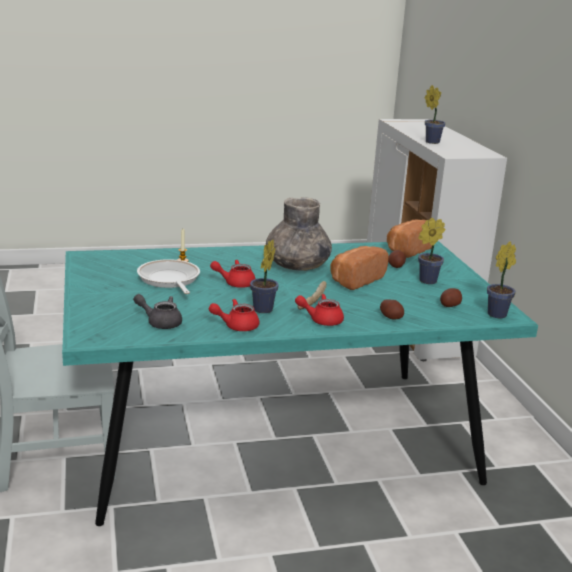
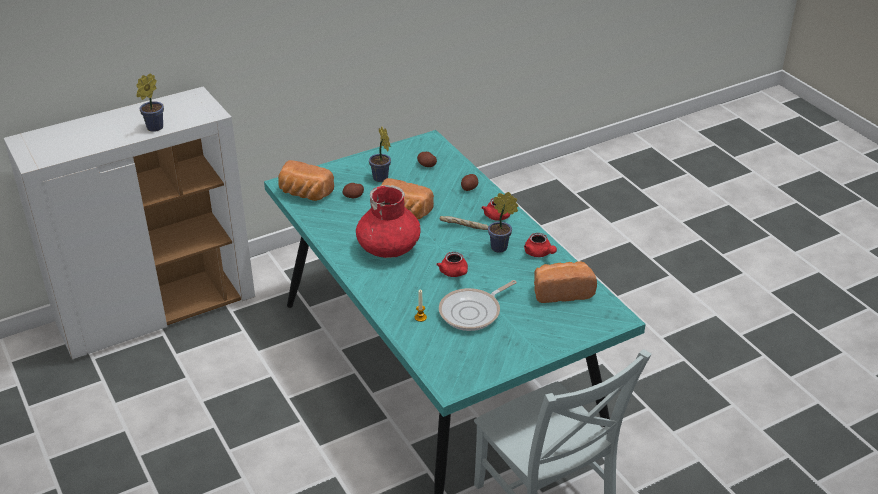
camera: 105 degrees left, 15 degrees up
(160, 322) = (561, 291): grey teapot -> bread
(297, 266) = (389, 248): grey vase -> red vase
(498, 314) = (428, 144): potted plant -> none

